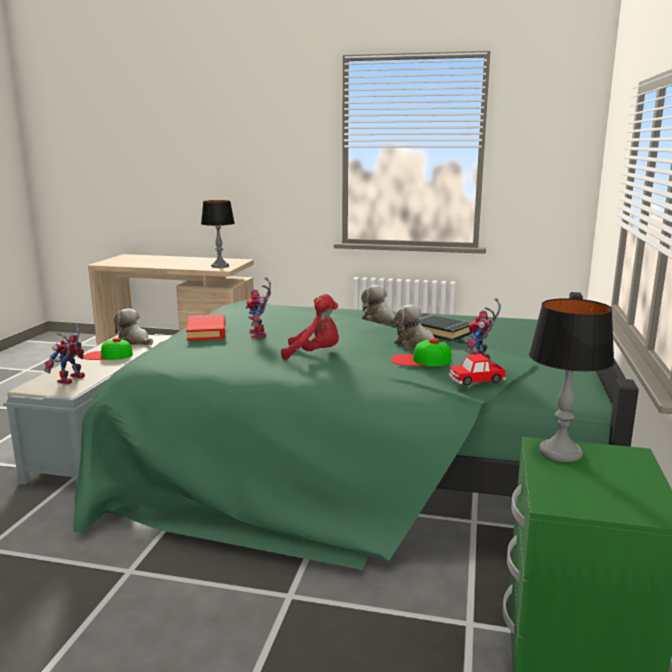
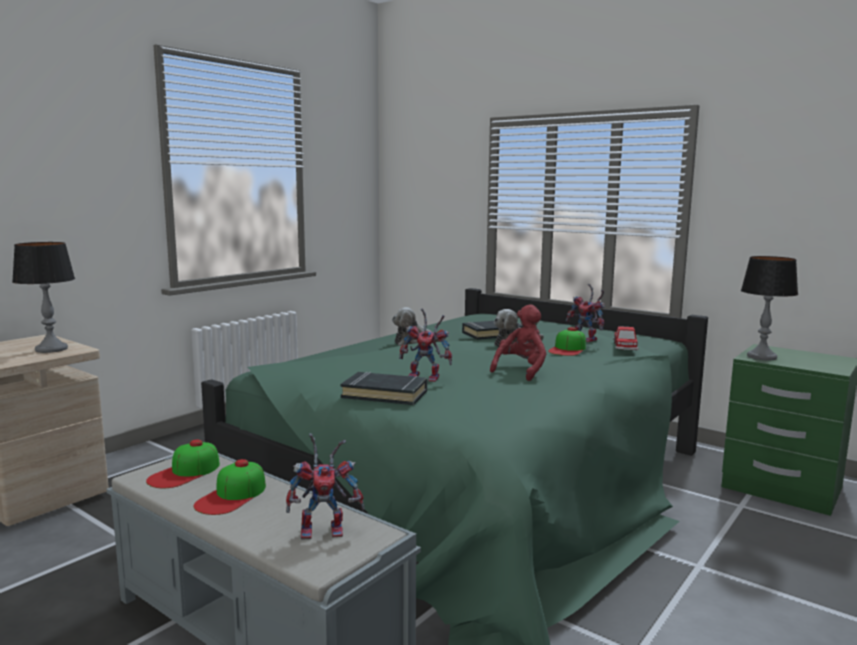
camera: 65 degrees left, 5 degrees down
(71, 380) = (326, 529): toy robot -> toy robot turned 60 degrees counterclockwise
(134, 341) = (185, 472): plush toy -> cap
(207, 332) = (385, 394): red book -> black book

